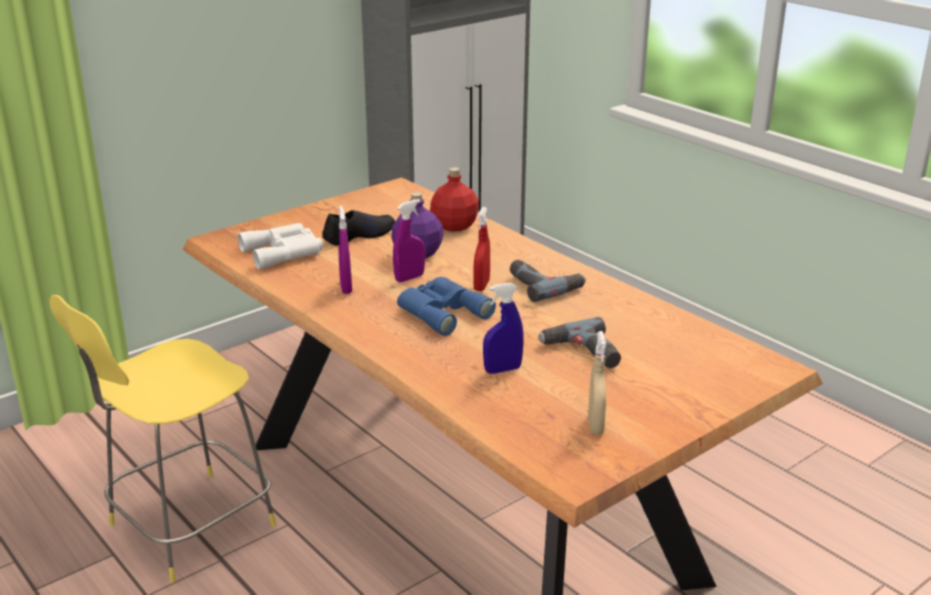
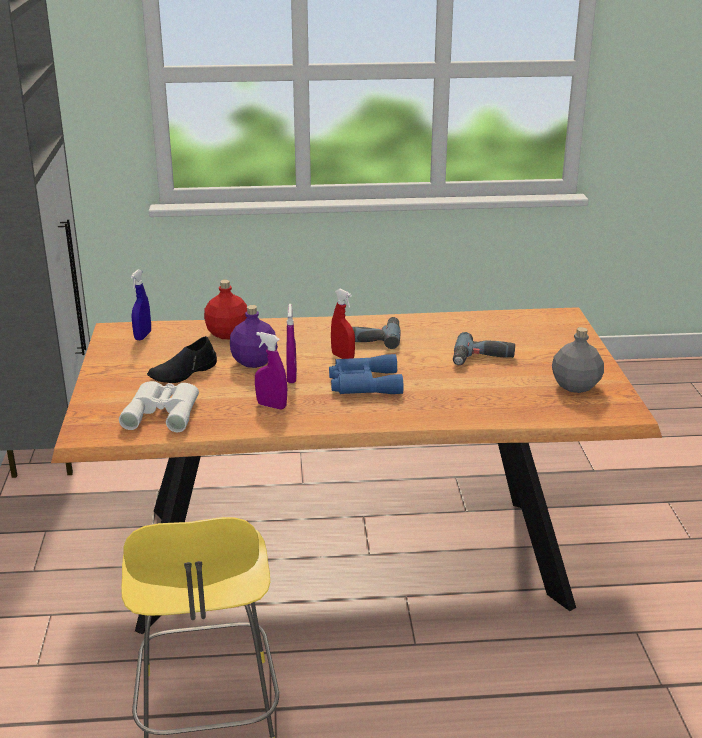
camera: 55 degrees left, 0 degrees up
(359, 235) = (183, 373): black shoe -> black shoe turned 135 degrees counterclockwise
(502, 370) = (474, 390): blue spray bottle -> blue spray bottle (143, 336)
(595, 425) = (575, 386): beige spray bottle -> grey bottle

